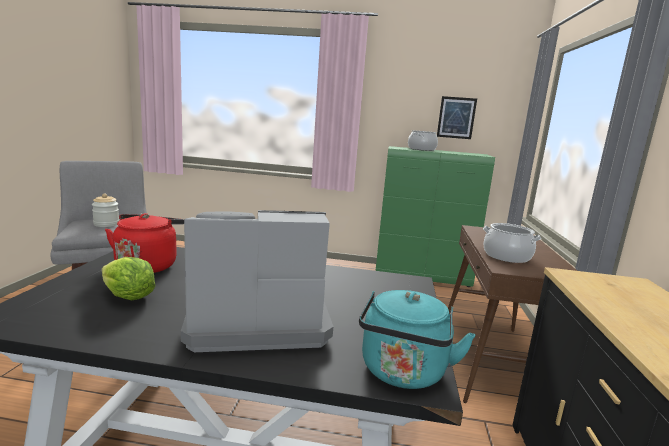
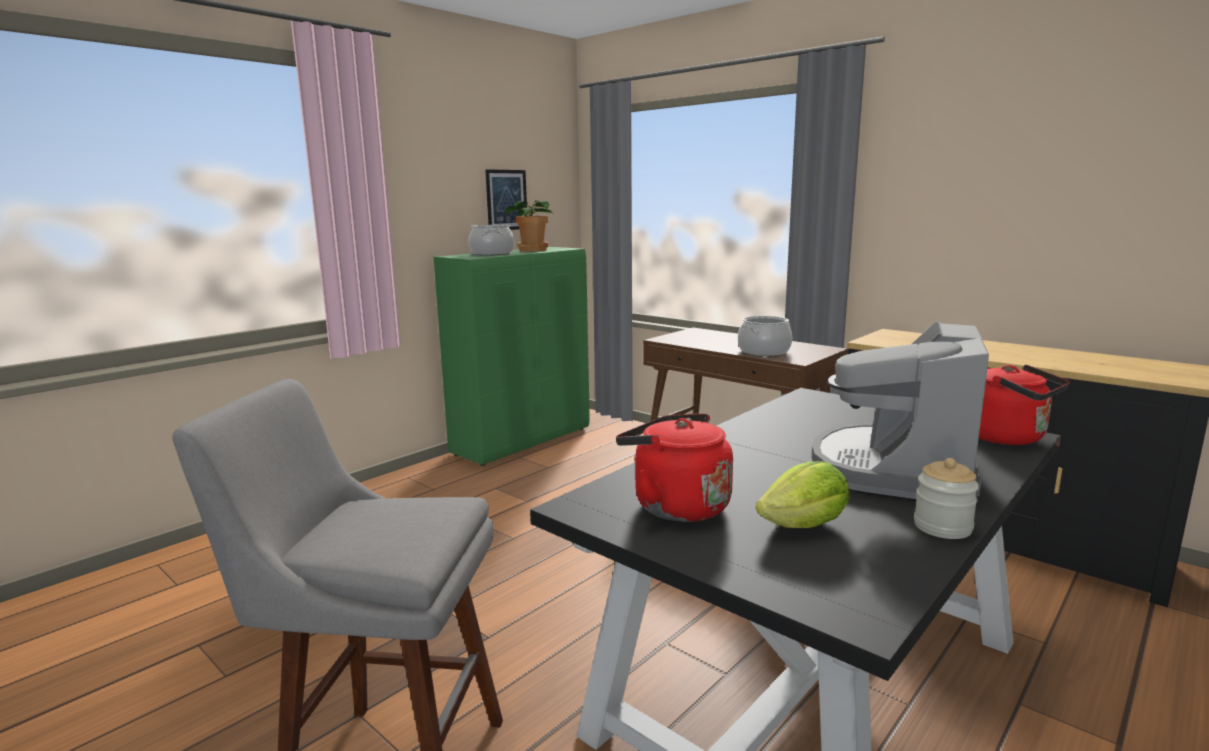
camera: 55 degrees left, 0 degrees up
(106, 224) = (393, 521): jar -> jar (942, 527)
(403, 373) = (1008, 438): turquoise kettle -> red kettle
(456, 152) = (532, 250): none -> potted plant

